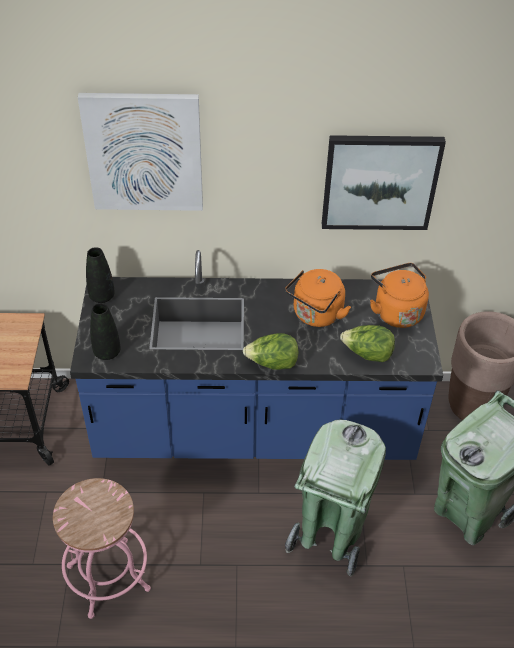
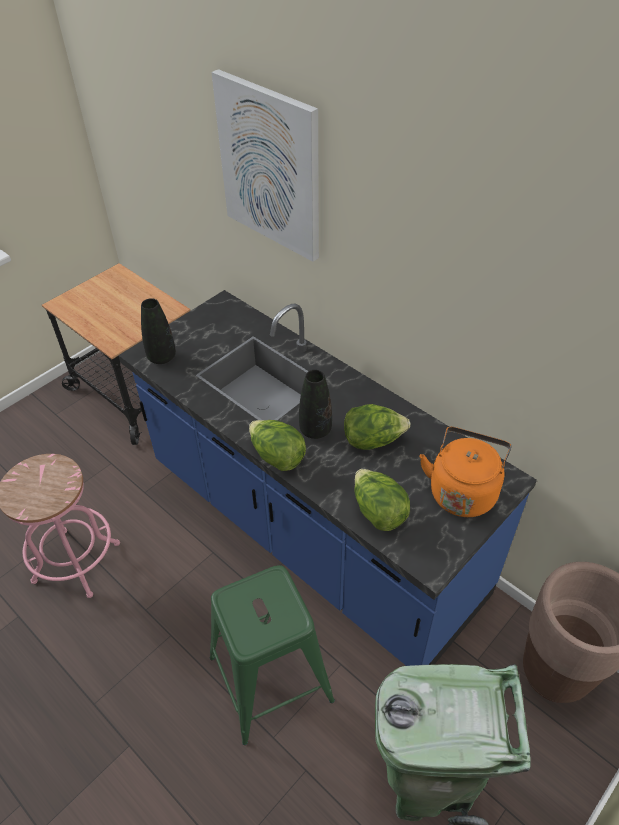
camera: 45 degrees right, 0 degrees up
(102, 296) = (214, 311): black vase -> black vase (315, 430)
(316, 315) = (373, 440): orange kettle -> lettuce
(329, 535) = (271, 679): green trash can -> green stool
(380, 182) = (502, 316): picture -> none

